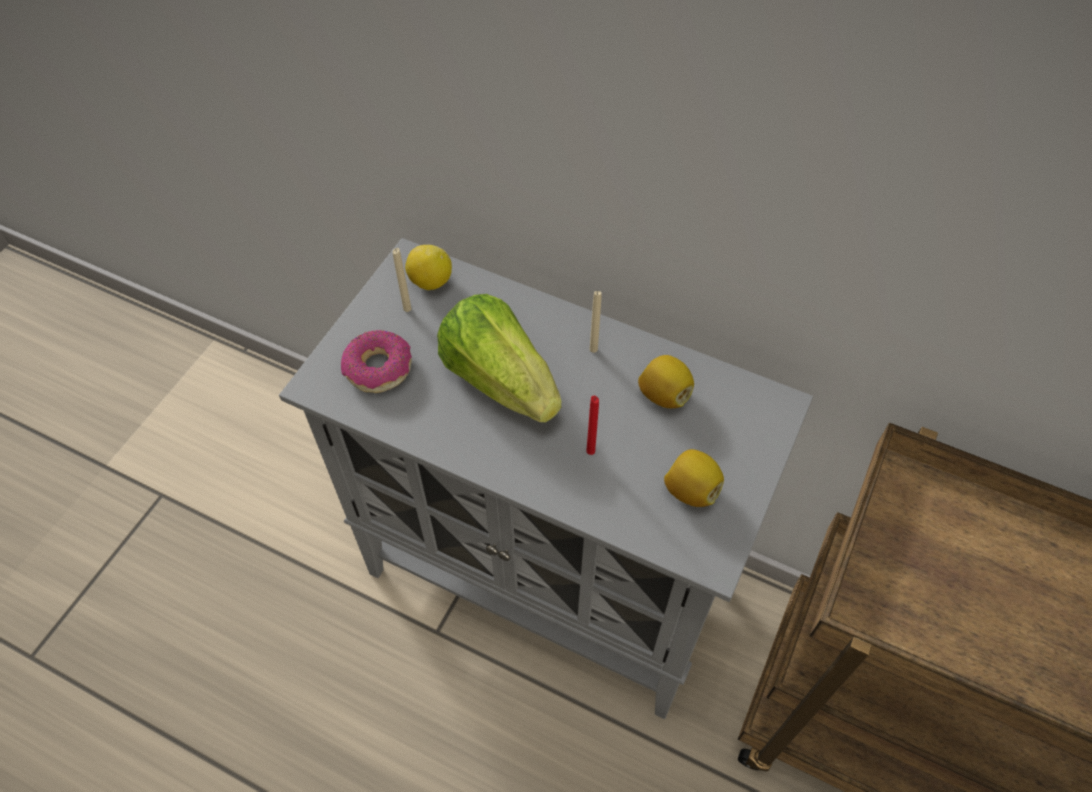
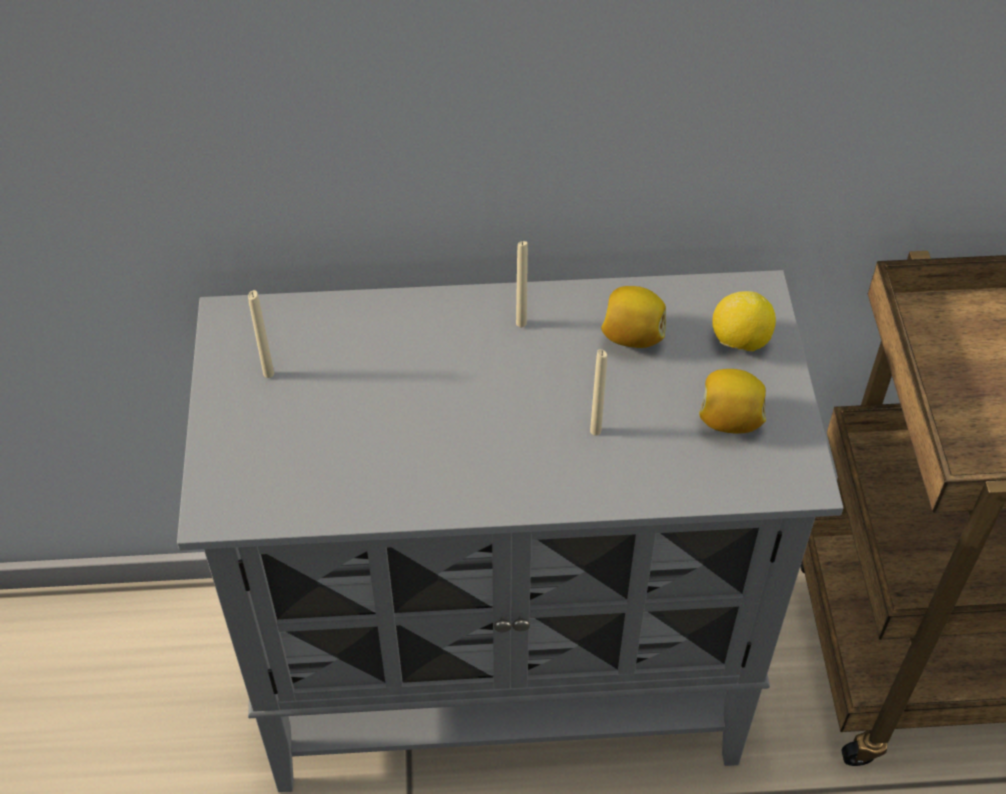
camera: 30 degrees left, 5 degrees down
(378, 368) = (283, 455): donut -> none
(430, 281) = (274, 331): lemon -> lemon (739, 342)
(499, 379) = (438, 402): lettuce -> none
(590, 451) = (595, 431): red candle -> beige candle

